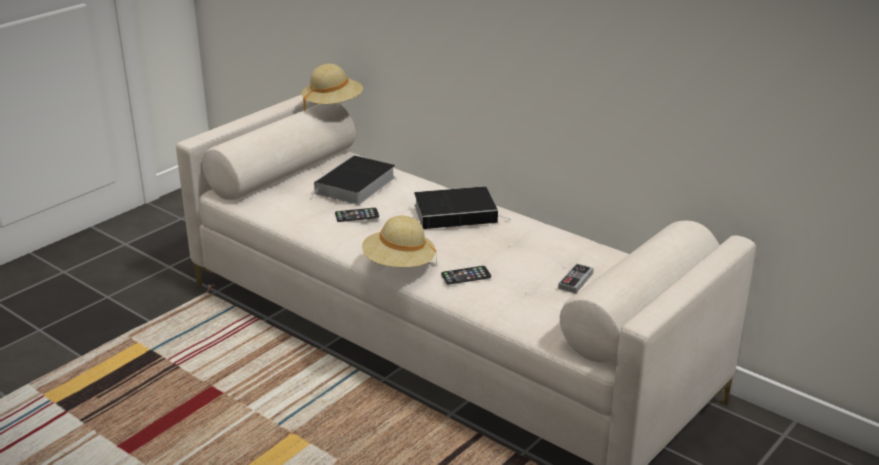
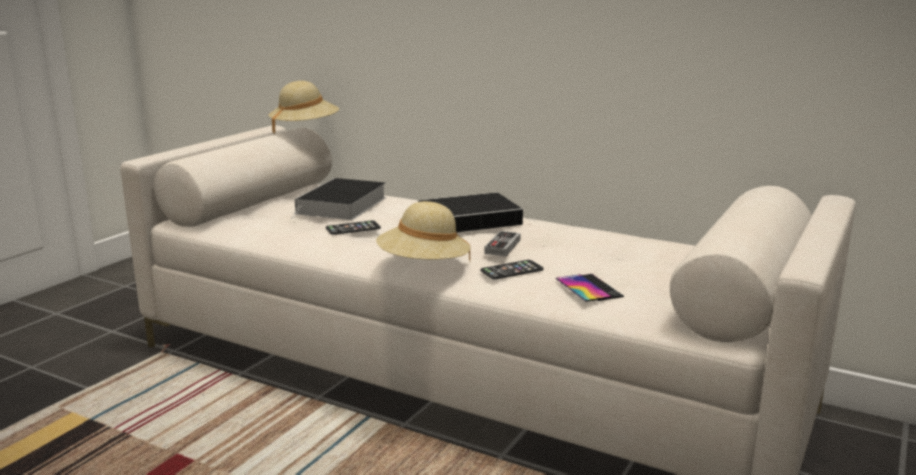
camera: 10 degrees left, 10 degrees down
(517, 300) = (588, 288): none -> phone
(575, 281) = (647, 266): game controller -> game controller (502, 246)

